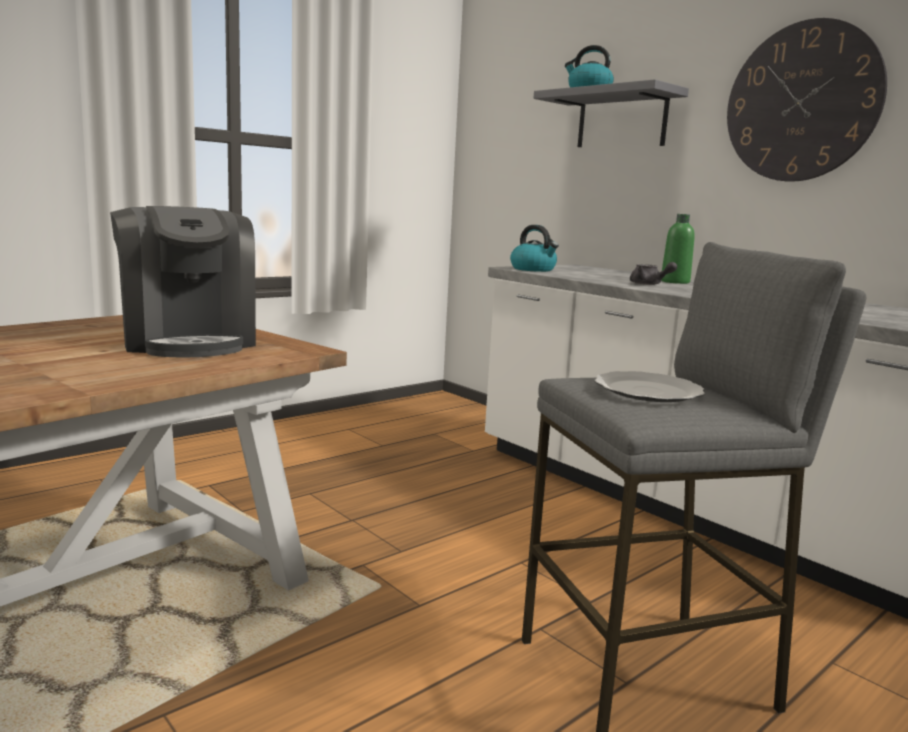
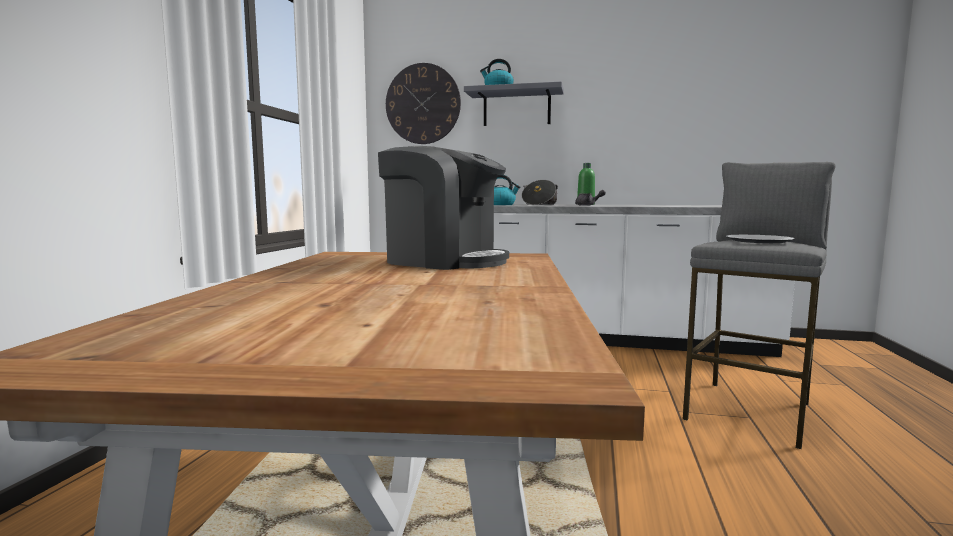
camera: 35 degrees left, 5 degrees down
(606, 274) = (539, 204): none -> cooking pot
(802, 102) = (636, 99): wall clock -> wall clock (423, 104)

